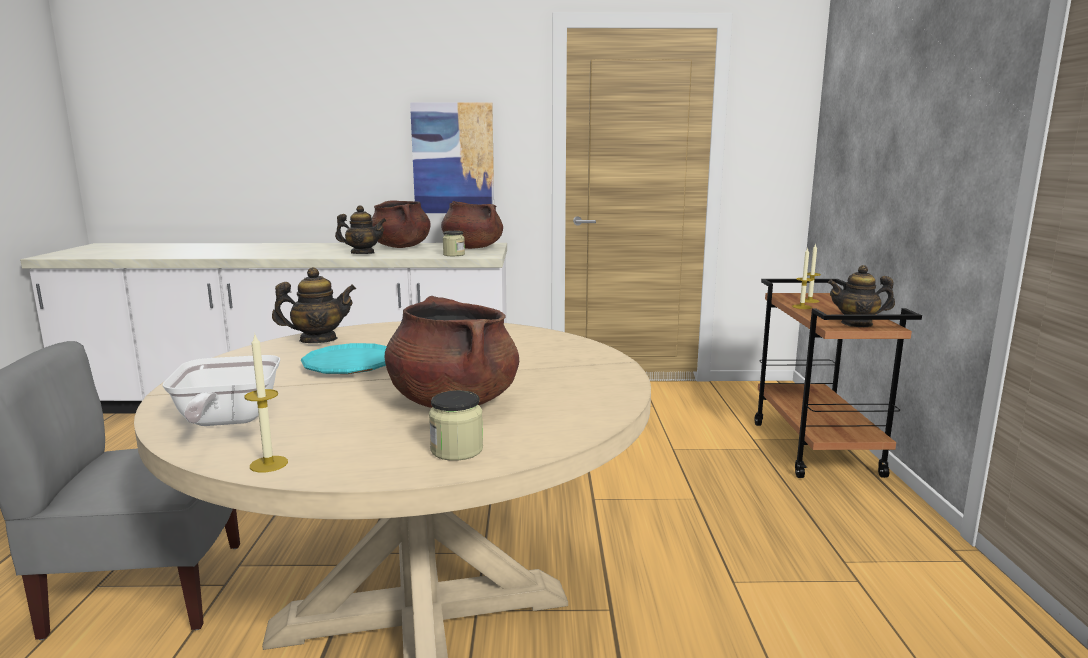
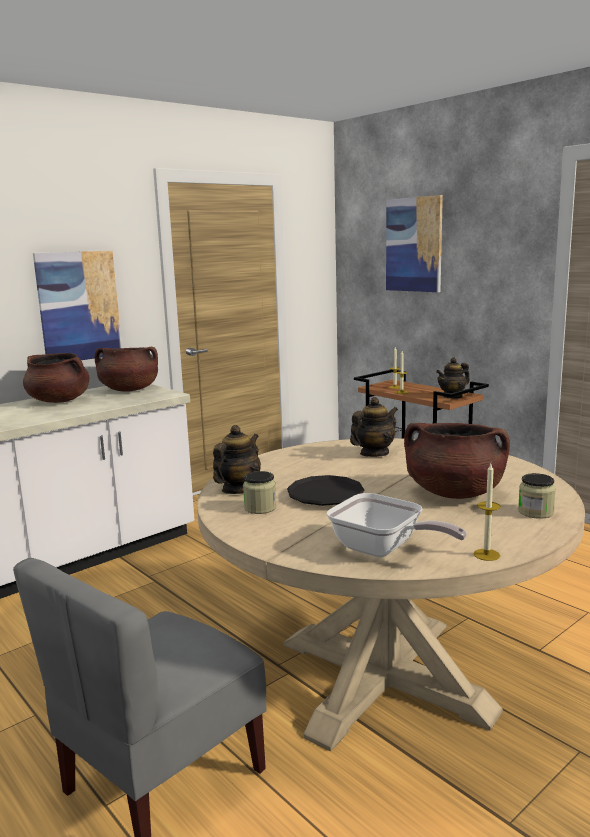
camera: 40 degrees left, 0 degrees up
(350, 365) = (325, 496): turquoise plate -> black plate
(362, 253) = (48, 413): teapot -> teapot (374, 453)
(454, 254) = (139, 398): jar -> jar (260, 508)
(882, 100) = (414, 245): none -> picture

